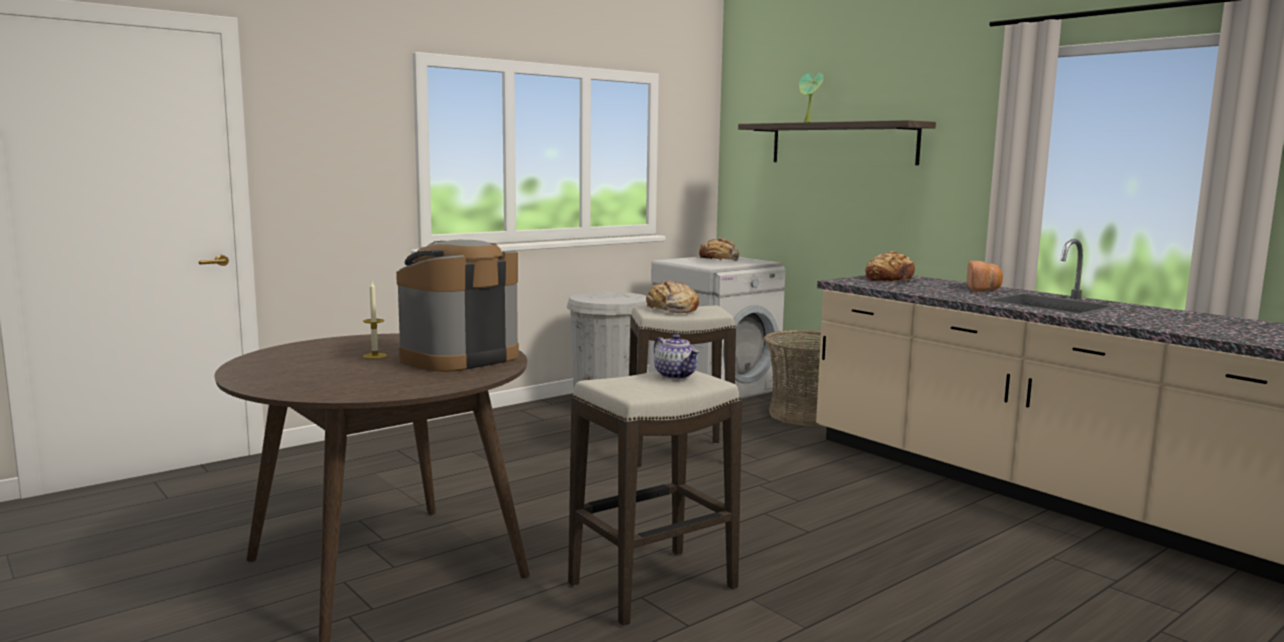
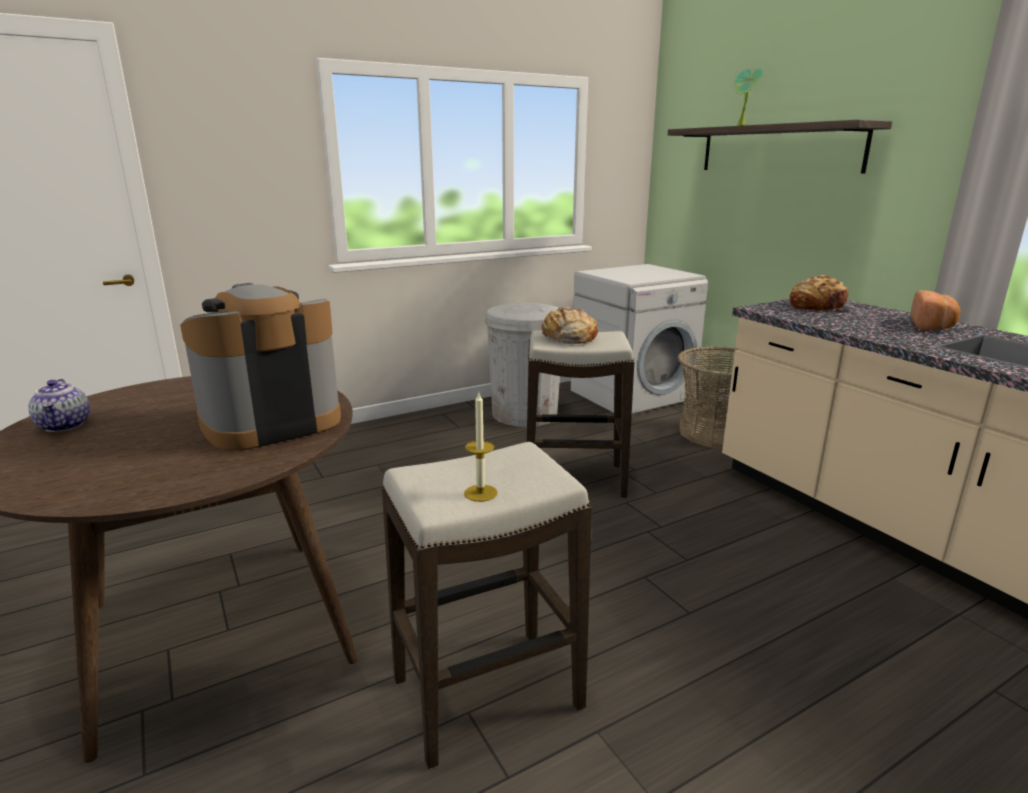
camera: 10 degrees right, 10 degrees up
(375, 356) = (185, 414): candle -> candle (480, 493)
(676, 375) = (513, 464): teapot -> teapot (65, 425)
(718, 260) = (641, 271): bread -> none

